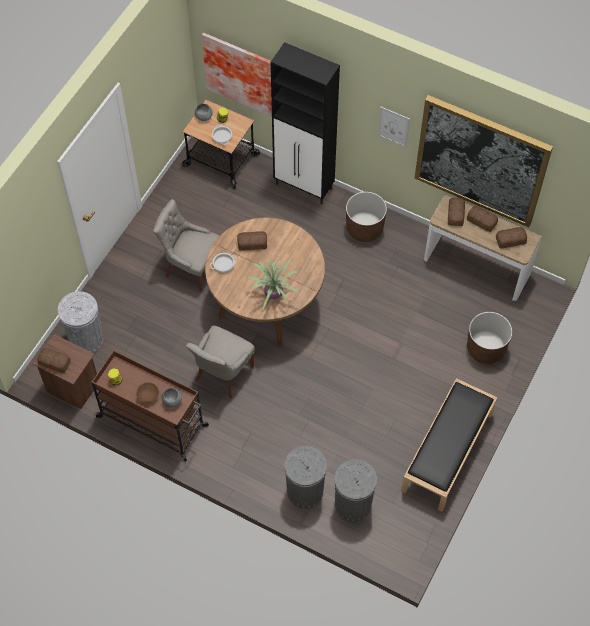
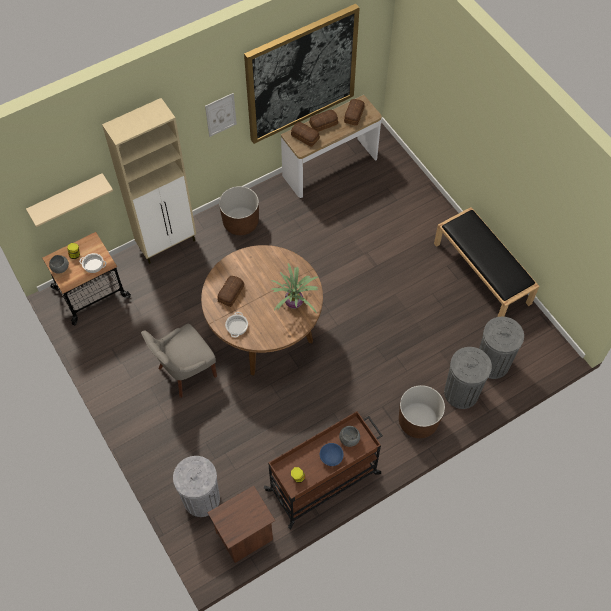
camera: 60 degrees left, 0 degrees up
(55, 363) = (241, 526): bread -> none
(148, 395) = (331, 457): brown bowl -> blue bowl
(222, 374) = (311, 400): grey chair -> none
(242, 73) = (67, 197): picture -> beige shelf
(304, 187) = (168, 244): black cabinet -> beige cabinet
(485, 348) = (406, 200): brown planter -> brown planter (418, 421)

